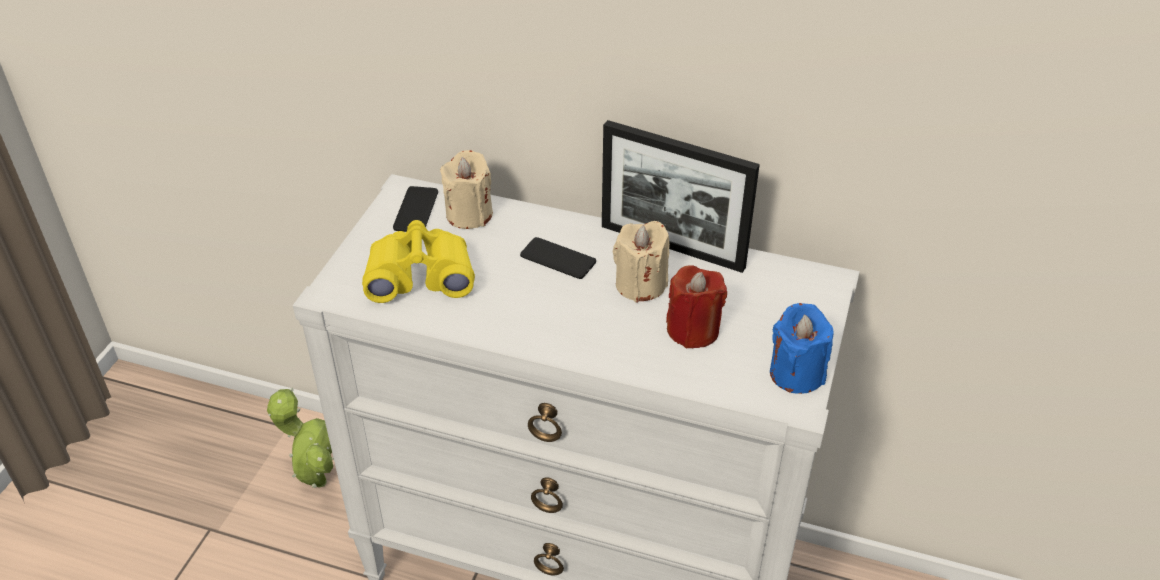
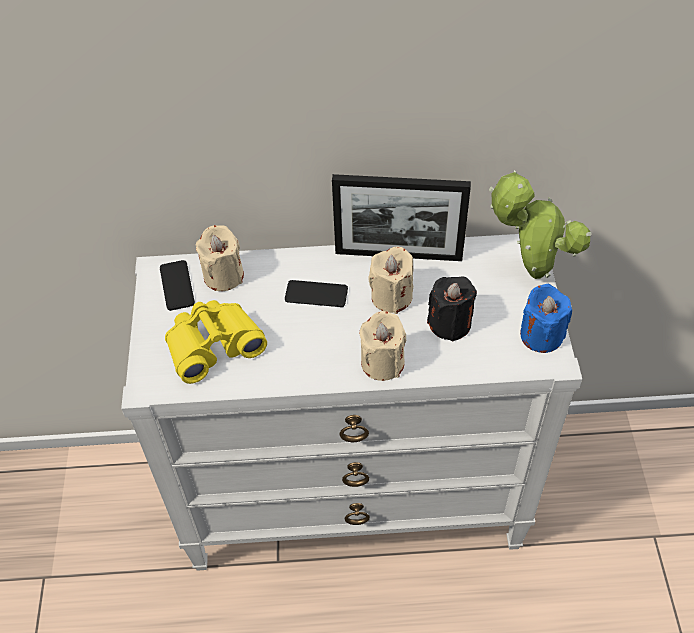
camera: 20 degrees left, 10 degrees up
(316, 479) = (112, 503): potted plant -> potted plant (530, 272)
(593, 345) = (382, 363): none -> beige candle
(693, 330) = (450, 323): red candle -> black candle

